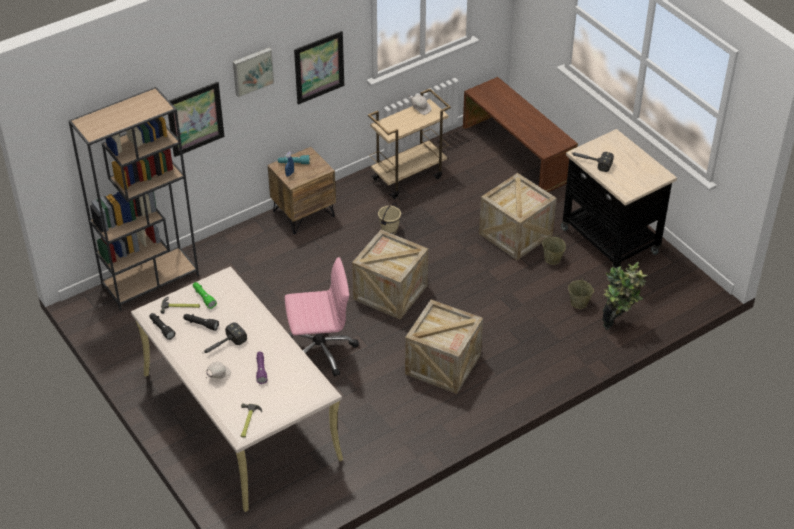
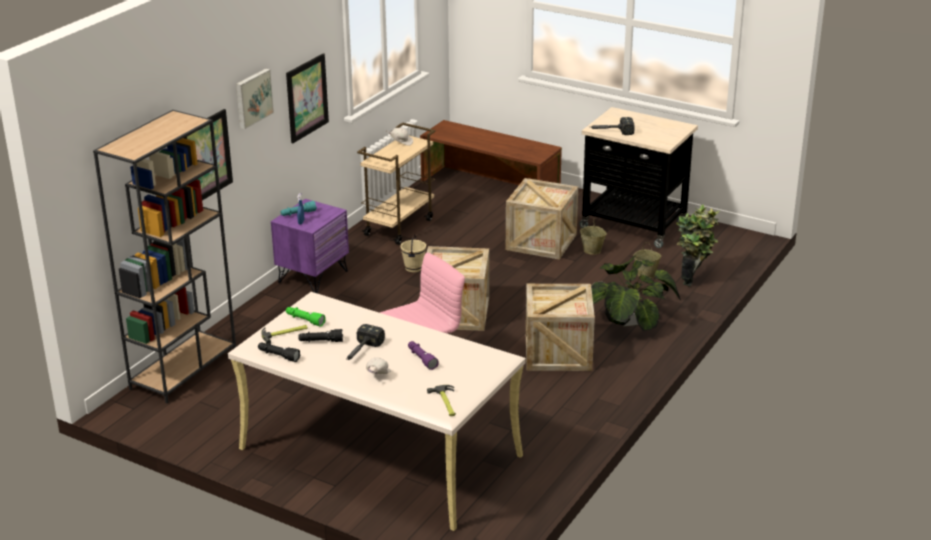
camera: 25 degrees left, 15 degrees down
(303, 213) = (312, 277): brown nightstand -> purple nightstand
(528, 349) = (630, 319): none -> potted plant

